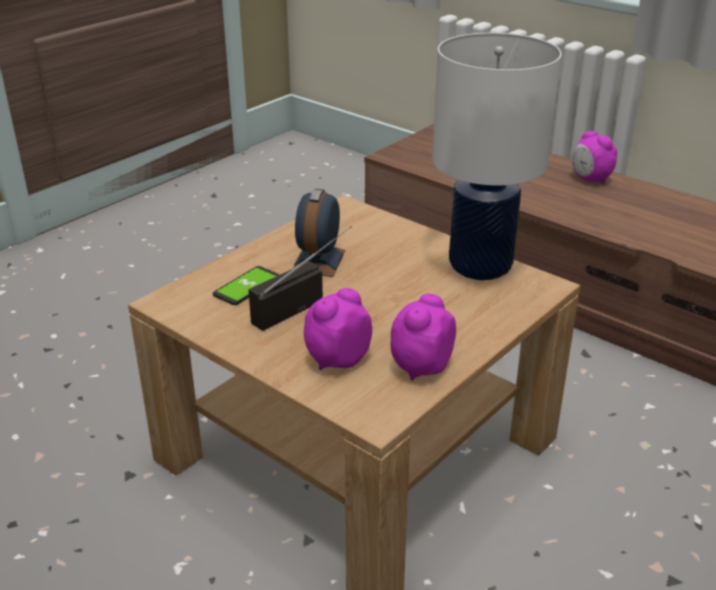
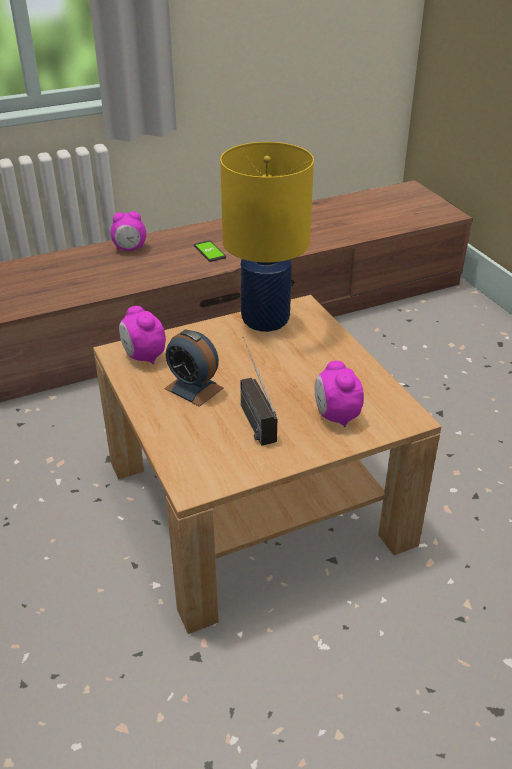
camera: 65 degrees left, 5 degrees up
(247, 287) = (204, 435): phone -> phone (210, 252)
(420, 367) = (365, 384): alarm clock -> alarm clock (143, 357)
(479, 269) = (264, 323): white table lamp -> yellow table lamp

